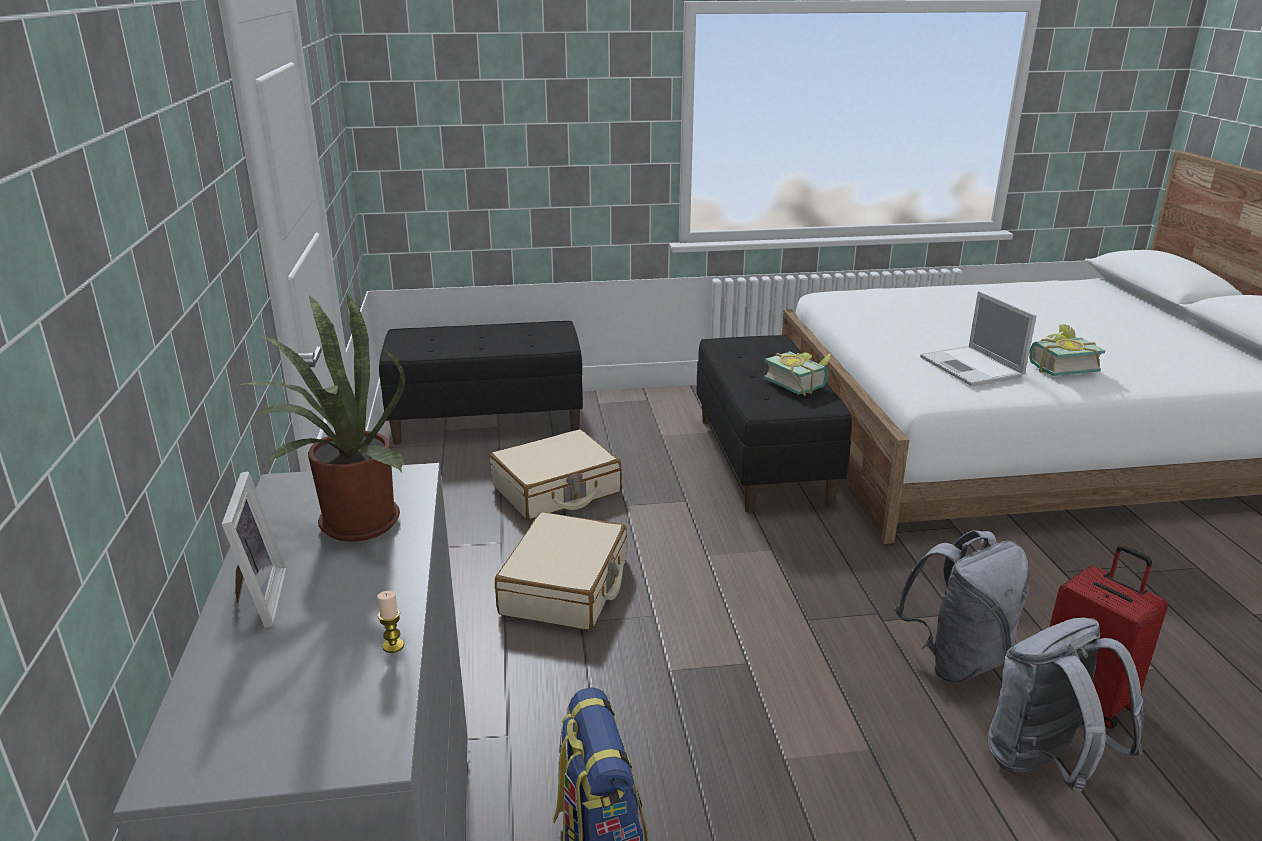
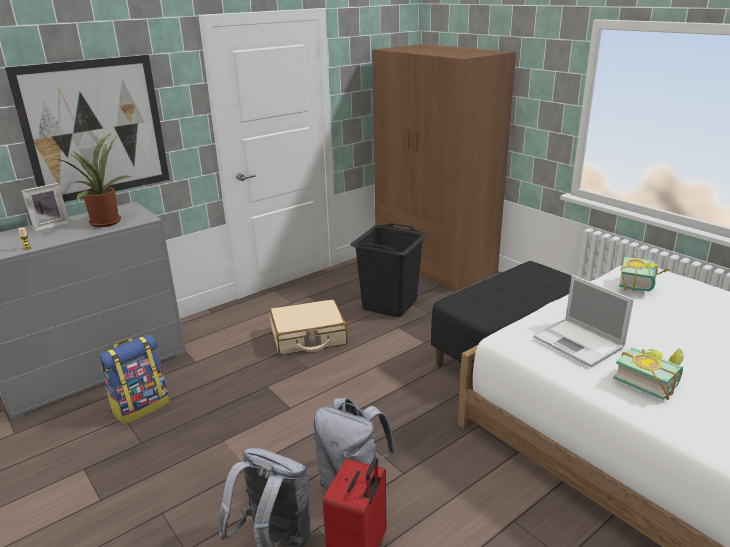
camera: 60 degrees right, 0 degrees up
(188, 310) = (95, 129): none -> picture
(488, 420) = (434, 264): black bench -> brown wardrobe
(556, 490) = (390, 304): beige suitcase -> black laundry basket
(799, 383) = (510, 304): book -> book (641, 284)
(972, 367) = (579, 343): laptop -> laptop turned 75 degrees counterclockwise

